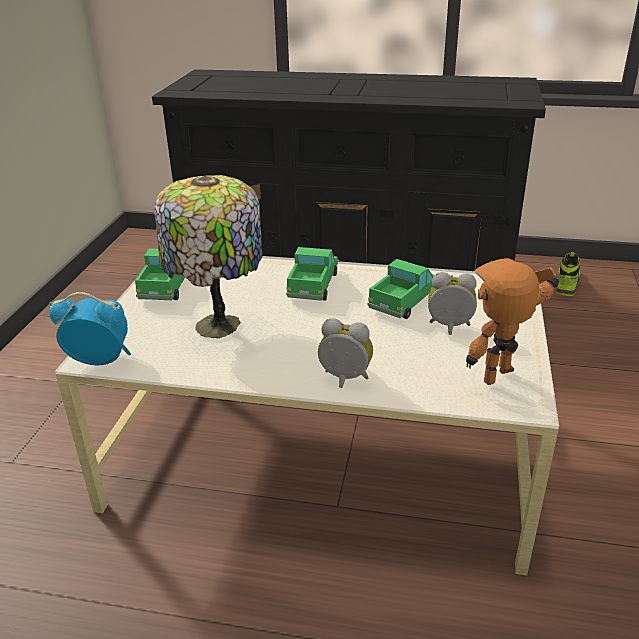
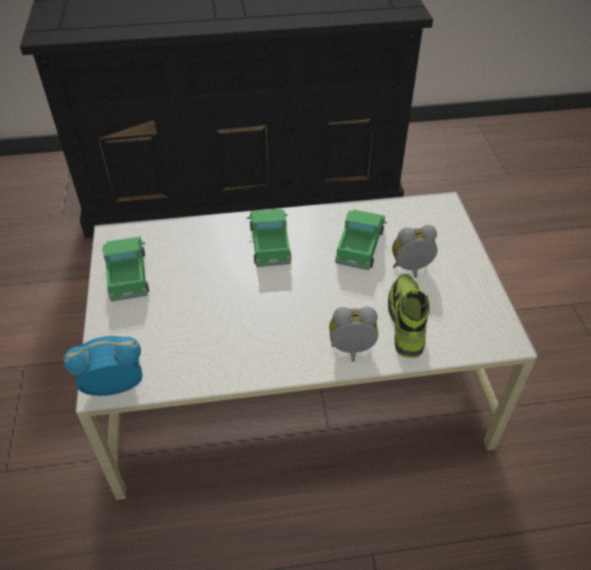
camera: 20 degrees left, 15 degrees up
(218, 327) = (208, 317): table lamp -> none
(504, 379) = (478, 318): toy robot -> none
(566, 283) = (431, 151): shoe -> shoe (406, 322)

